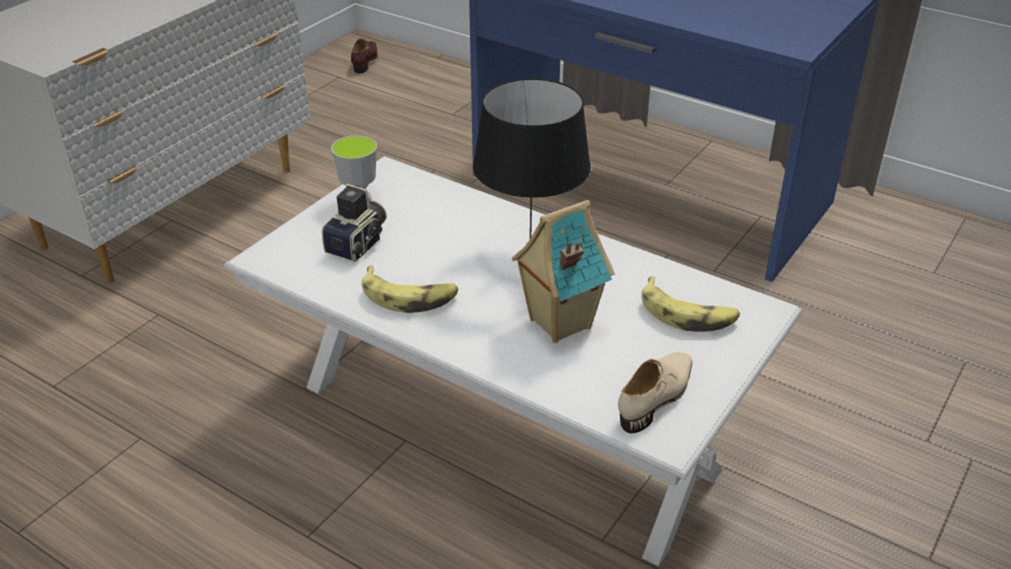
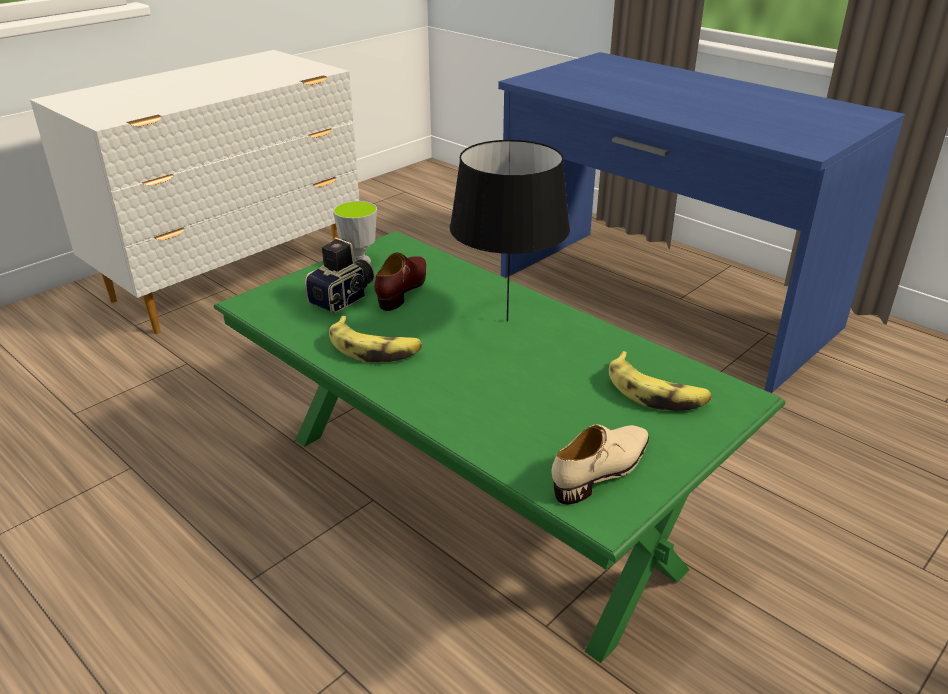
camera: 10 degrees right, 5 degrees down
(365, 60) = (431, 181): brown shoe -> brown shoe (404, 288)
(504, 427) = (472, 499): white coffee table -> green coffee table
(558, 324) = (516, 387): toy house -> none

